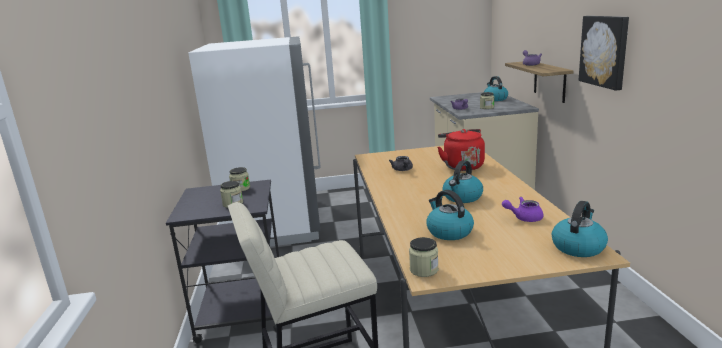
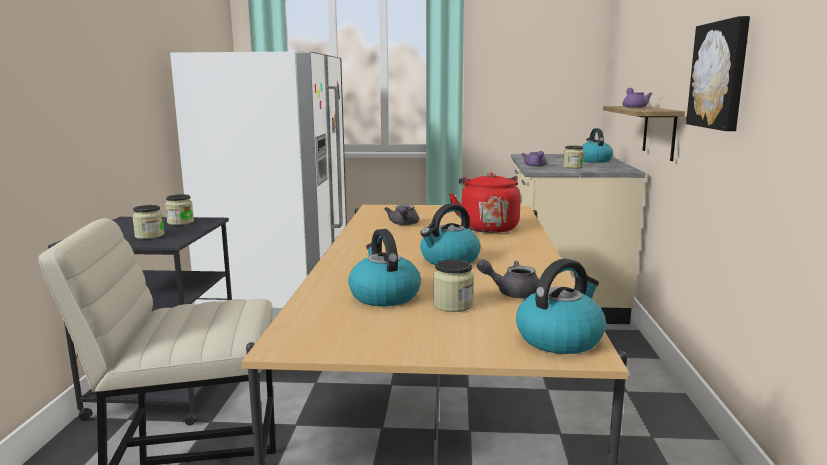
camera: 10 degrees right, 5 degrees down
(424, 270) = (292, 336): jar -> jar (453, 305)
(524, 218) = (512, 293): purple teapot -> grey teapot

